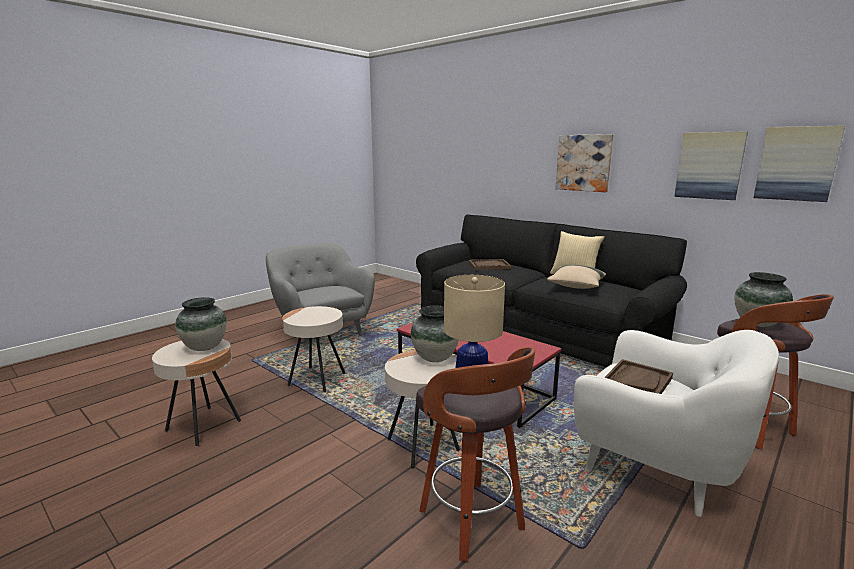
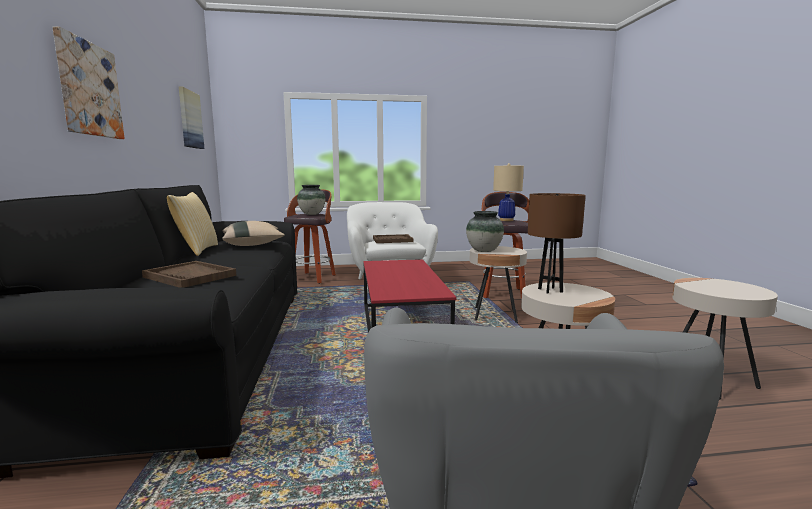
camera: 140 degrees left, 5 degrees down
(204, 347) = (709, 287): vase -> none
(323, 314) = (550, 290): none -> brown table lamp
(709, 165) = (166, 114): picture -> none

